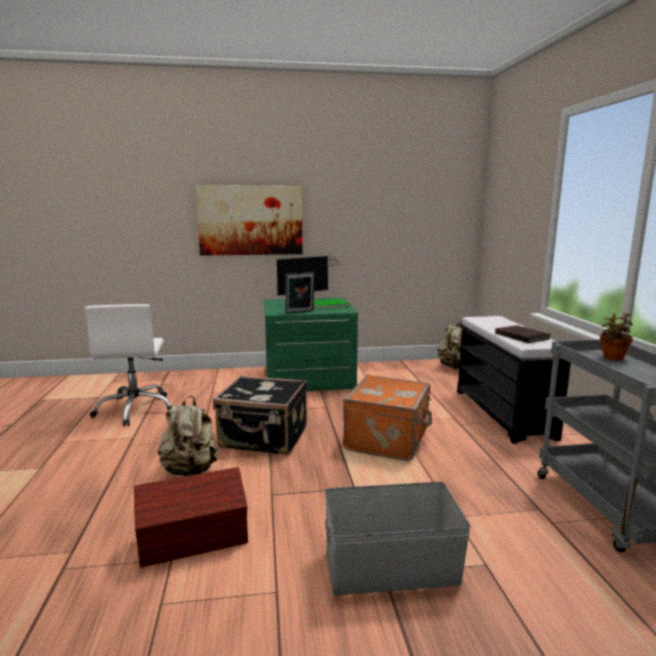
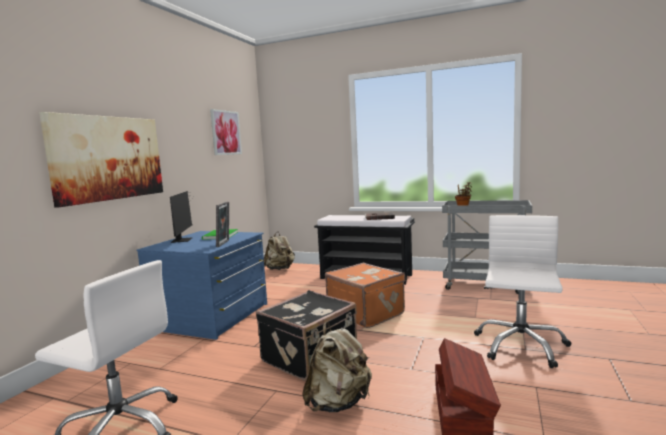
camera: 60 degrees left, 5 degrees down
(309, 378) = (212, 316): green dresser -> blue dresser
(392, 568) = (520, 345): grey storage box -> white office chair
(410, 196) = (226, 132): none -> picture

